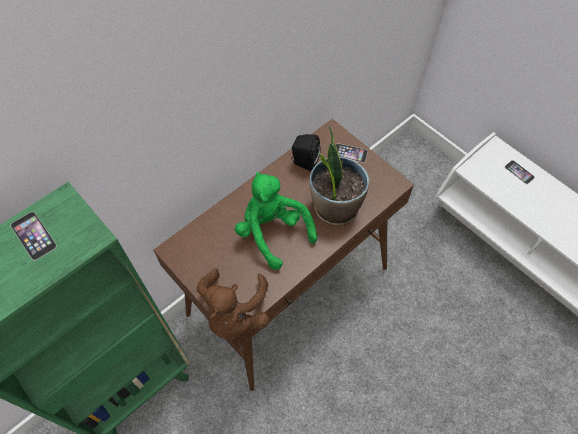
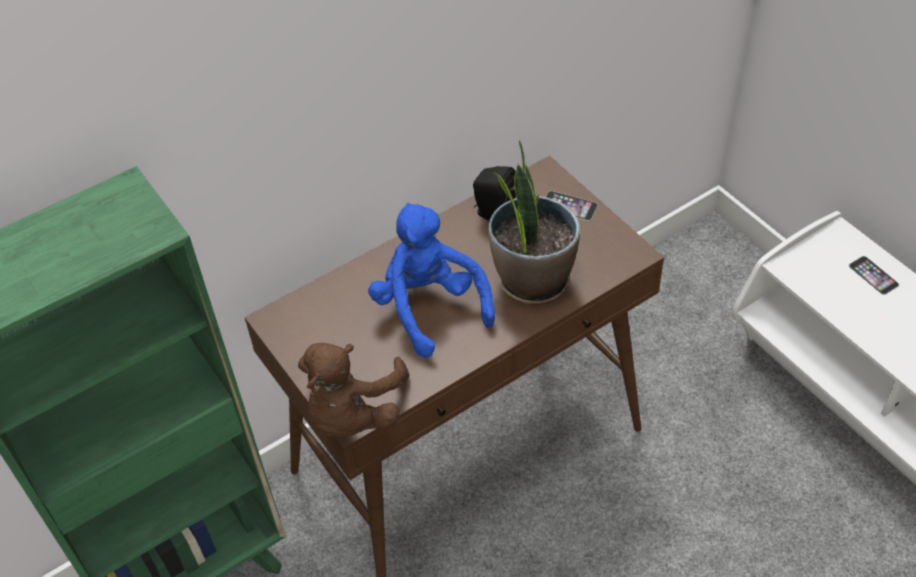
camera: 10 degrees right, 10 degrees down
(33, 235) = (82, 224): phone -> none
(272, 232) = (429, 307): green plush toy -> blue plush toy

